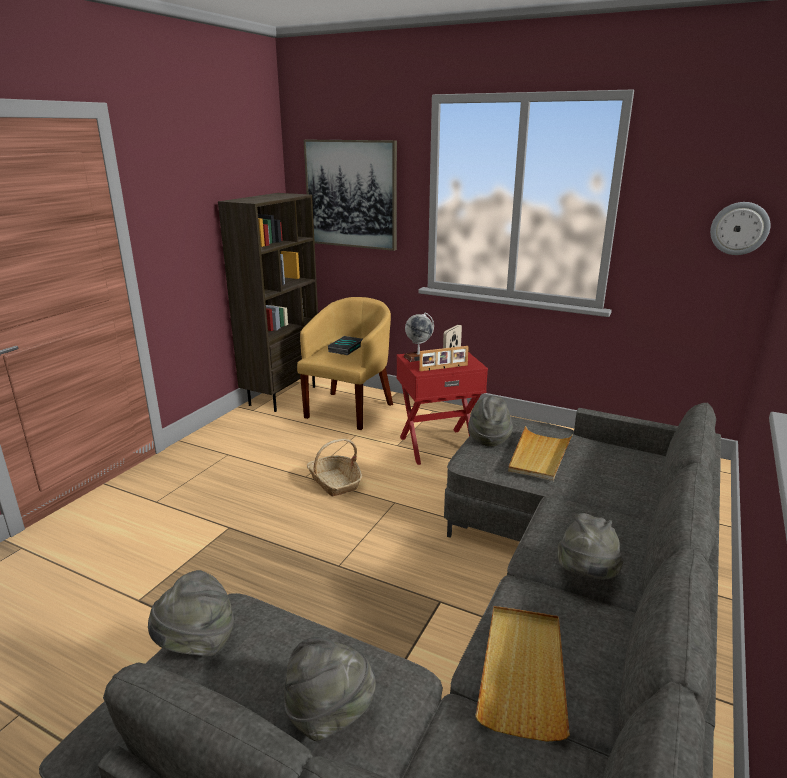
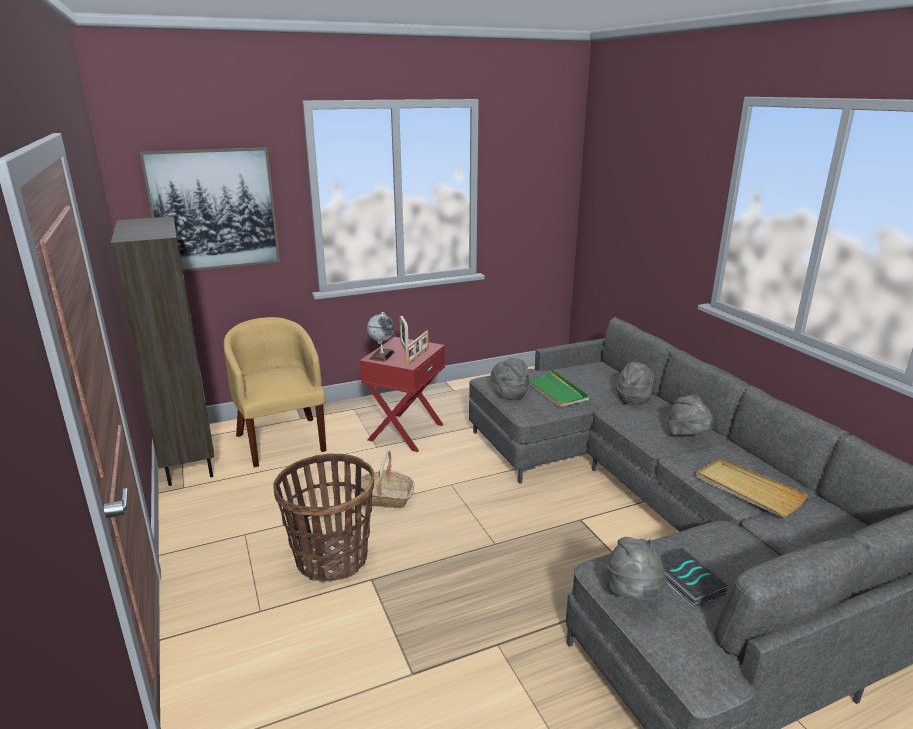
camera: 50 degrees left, 0 degrees up
(236, 498) = (331, 558): none -> basket
(330, 714) = (739, 564): grey hat -> grey hat (633, 398)
(345, 348) = (274, 375): book -> book (685, 581)
(539, 456) = (554, 391): beige tray -> green tray
(739, 228) = (554, 196): wall clock -> none

